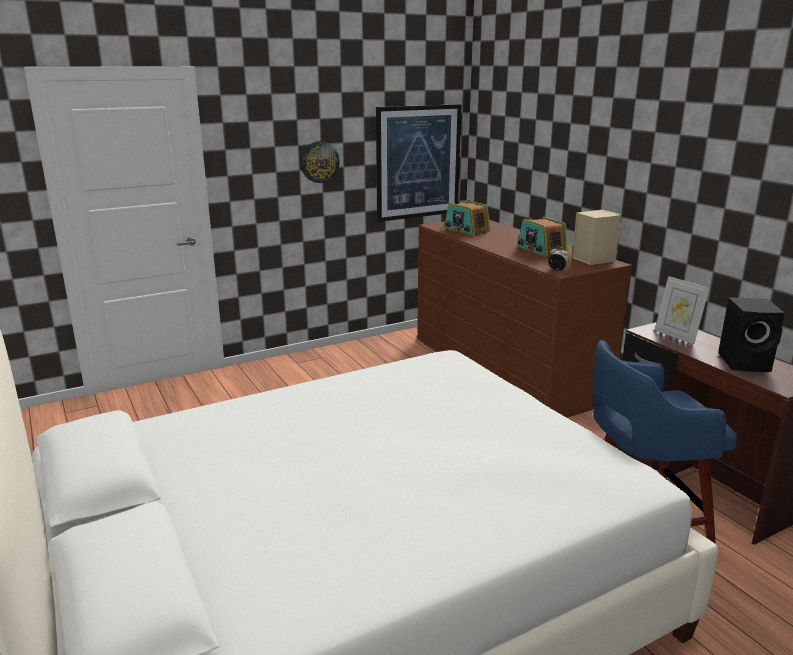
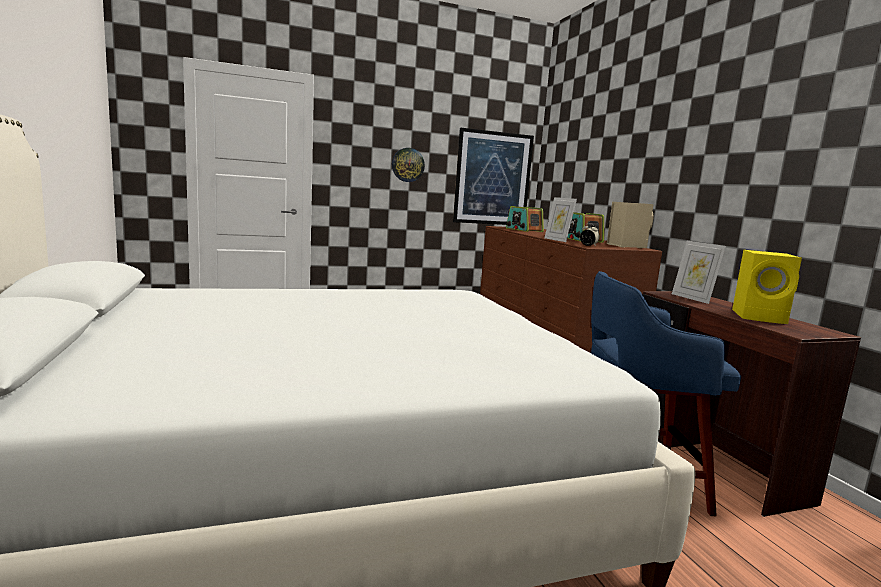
camera: 10 degrees right, 10 degrees down
(519, 259) = (557, 240): none -> picture frame
(746, 363) = (761, 317): black speaker -> yellow speaker

